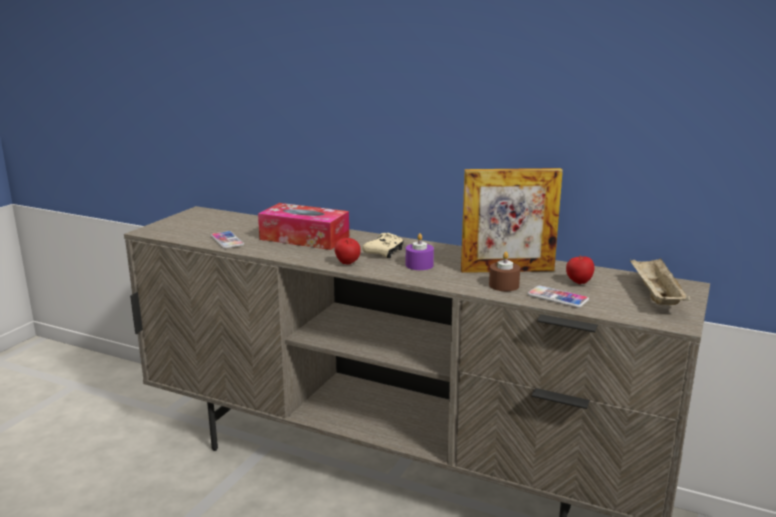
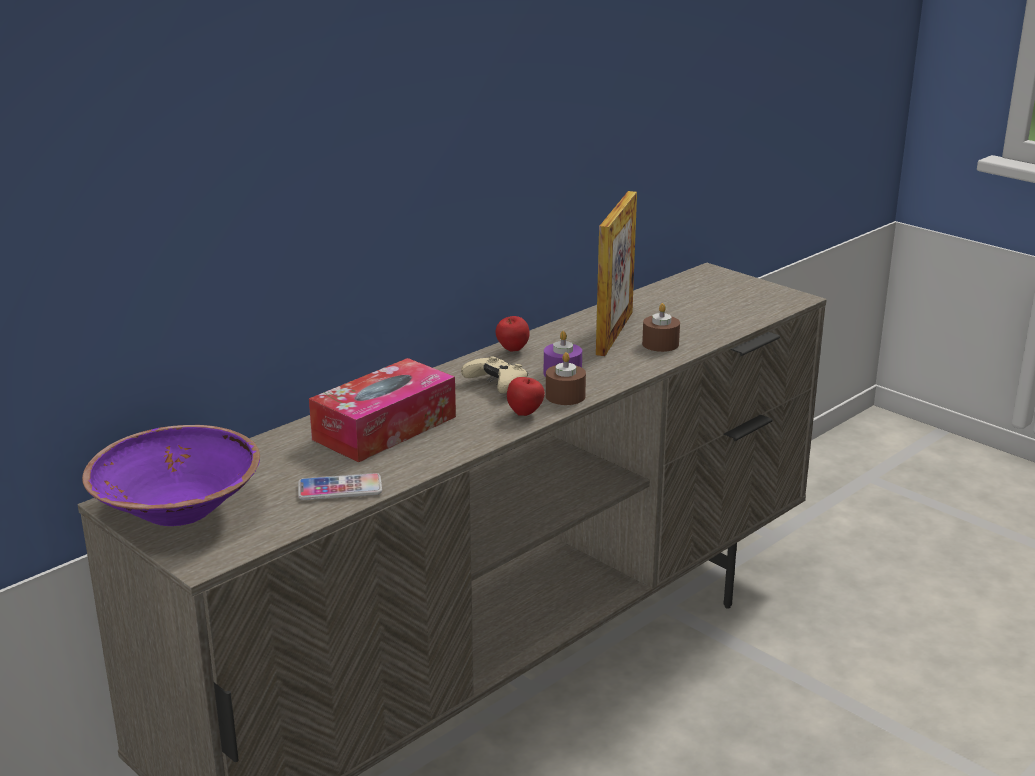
camera: 70 degrees left, 5 degrees up
(194, 220) = (179, 509): none -> purple bowl
(383, 270) = (565, 396): none -> brown candle
(557, 298) = (710, 328): phone -> none
(578, 283) = (675, 310): apple -> apple (512, 350)
(655, 296) = (728, 289): beige tray -> none

